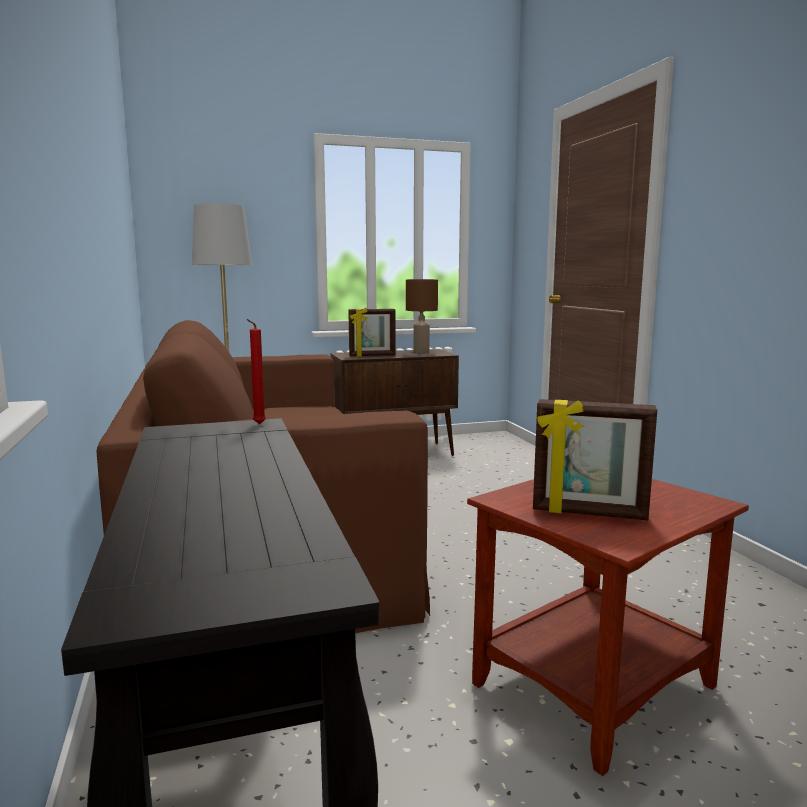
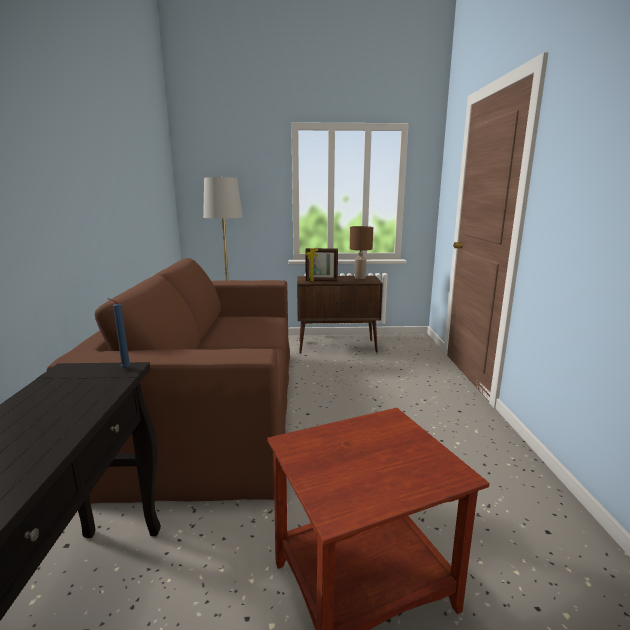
camera: 15 degrees right, 5 degrees up
(257, 424) = (124, 369): red candle -> blue candle
(589, 514) = (341, 472): picture frame -> none

